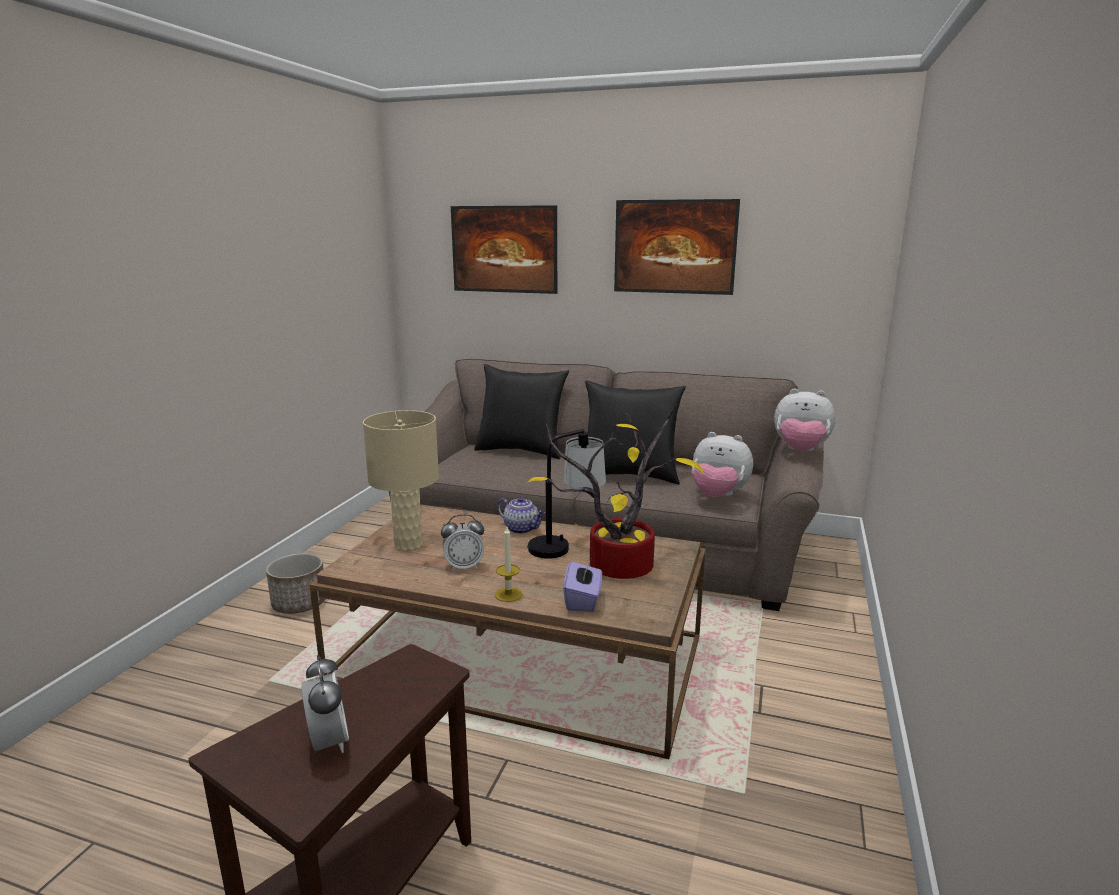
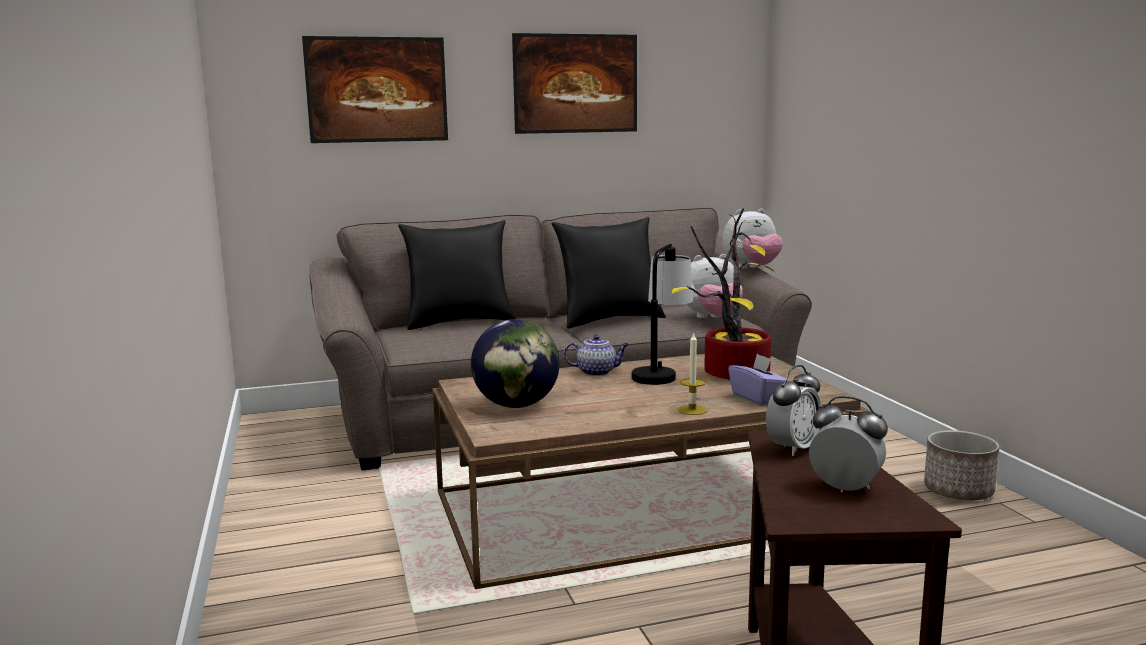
camera: 35 degrees left, 5 degrees down
(299, 603) = (316, 546): planter -> planter (959, 491)
(408, 545) = (516, 405): beige table lamp -> globe
(464, 567) = (609, 405): alarm clock -> alarm clock (792, 448)

